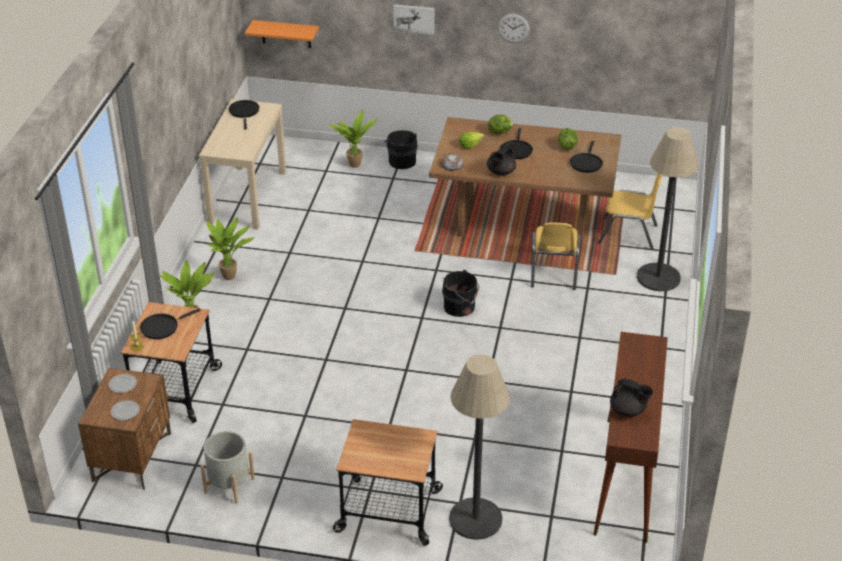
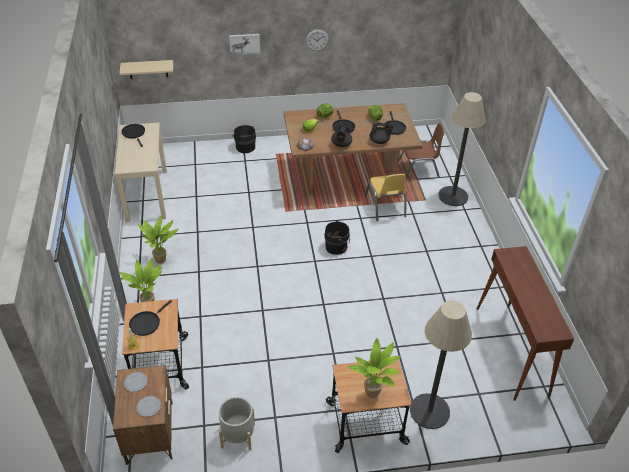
camera: 20 degrees left, 5 degrees up
(286, 34) = (148, 69): orange shelf -> beige shelf
(355, 166) = (214, 156): potted plant -> potted plant (374, 394)
(628, 234) = (418, 170): yellow chair -> brown chair
(628, 410) = (535, 310): black teapot -> black teapot (379, 141)

